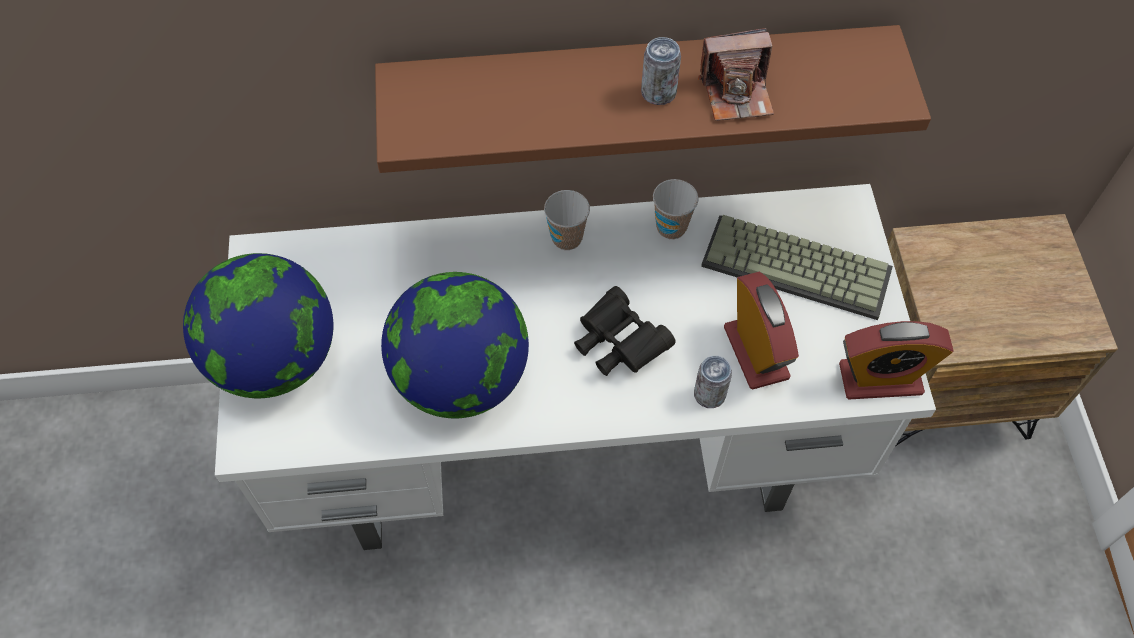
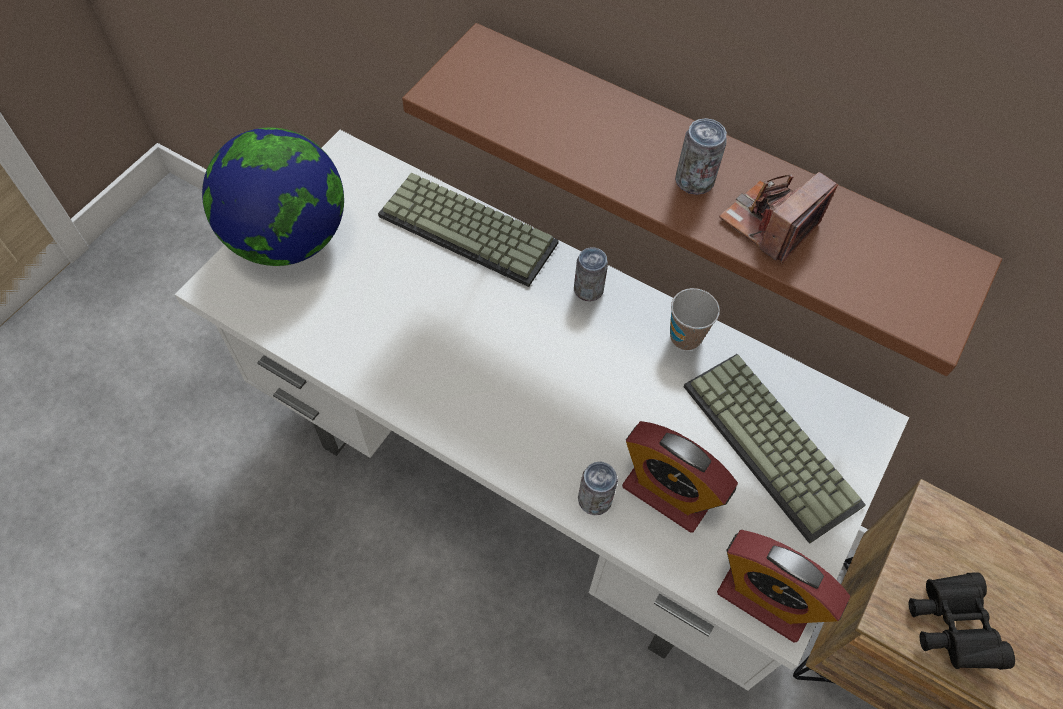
camera: 35 degrees right, 0 degrees up
(427, 249) = (471, 228): none -> keyboard
(461, 378) = (407, 344): globe -> none
(567, 238) = (588, 290): cup -> can
(618, 344) = (554, 403): black binoculars -> black binoculars (949, 625)
(736, 93) = (769, 224): camera -> camera turned 105 degrees clockwise
(756, 352) = (668, 493): alarm clock -> alarm clock turned 105 degrees clockwise

